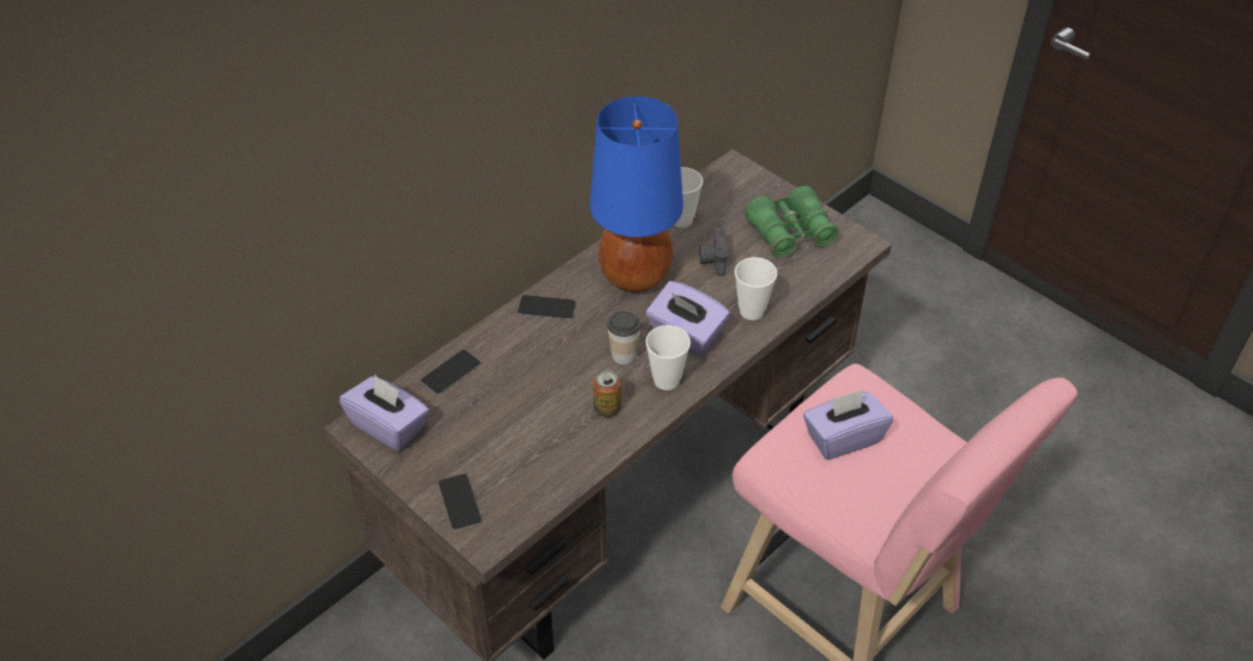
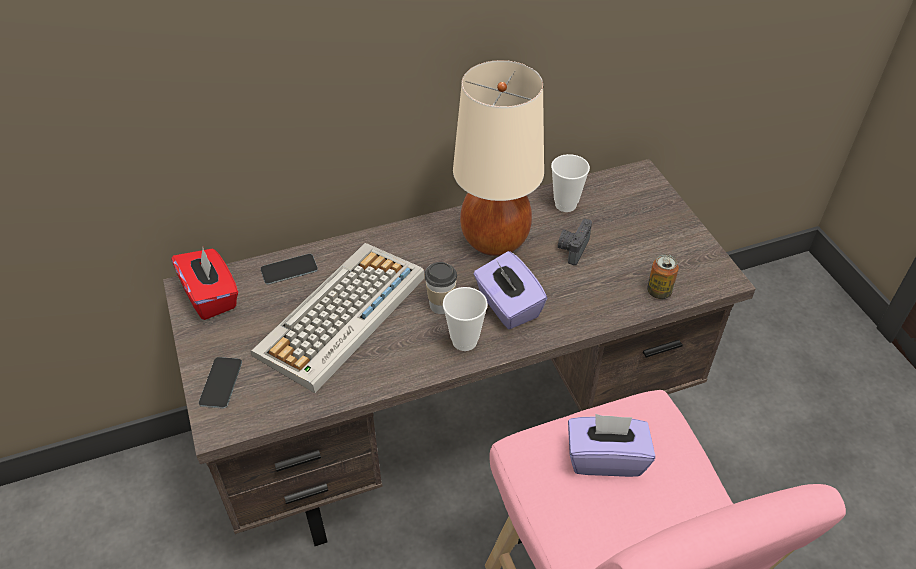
camera: 25 degrees right, 0 degrees up
(389, 426) = (211, 296): purple tissue box -> red tissue box
(535, 399) = (341, 317): none -> keyboard
(546, 308) = (402, 242): phone -> none
(607, 408) = (396, 347): can -> can (659, 291)
(635, 277) = (494, 240): blue table lamp -> beige table lamp
(751, 311) = (581, 306): cup -> none
(790, 233) = (660, 247): green binoculars -> none

